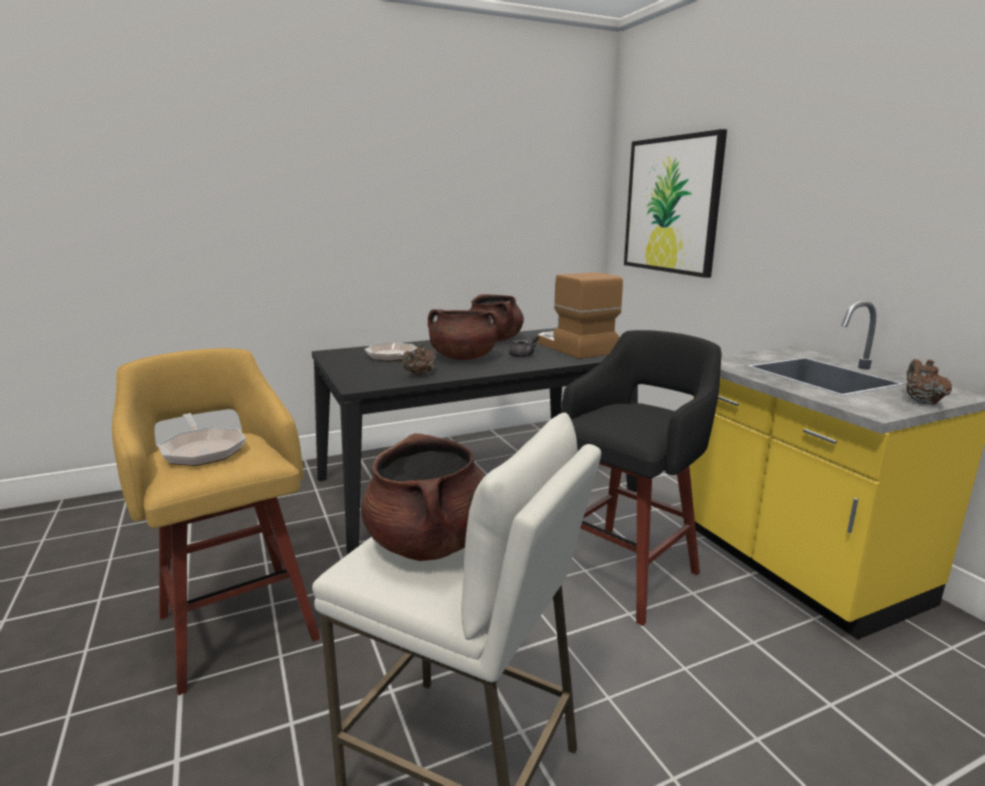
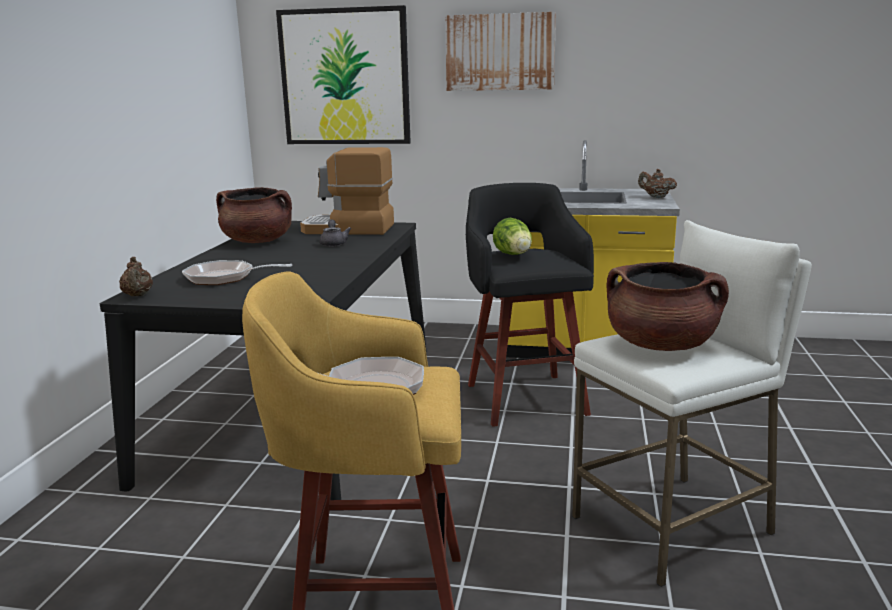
camera: 55 degrees left, 0 degrees up
(420, 375) = (318, 279): brown teapot -> brown teapot (138, 295)
(463, 358) = (295, 259): brown cooking pot -> none
(620, 411) = (514, 255): none -> lettuce
(808, 180) = (500, 52): none -> picture

